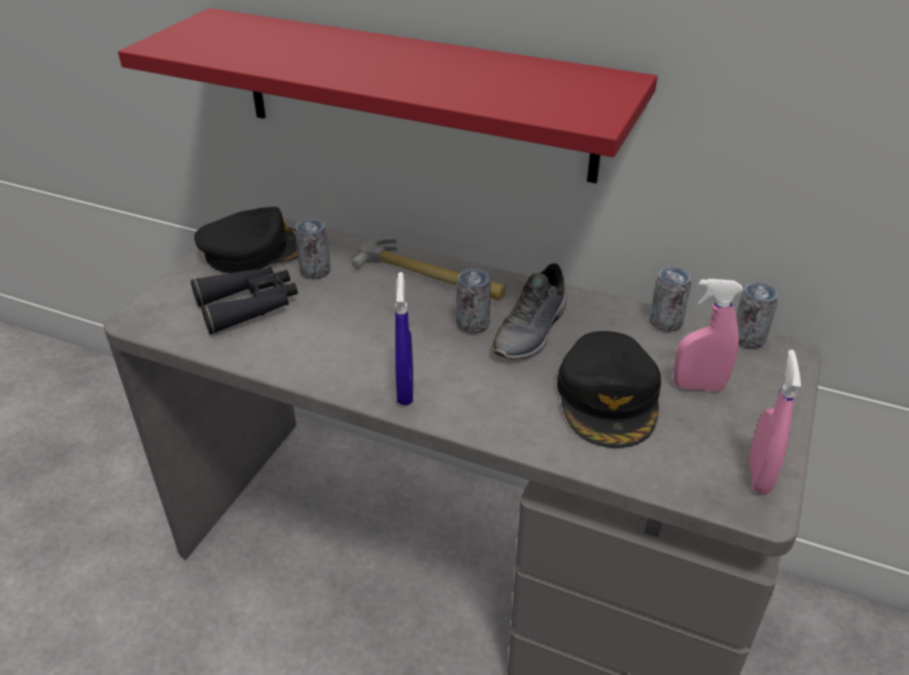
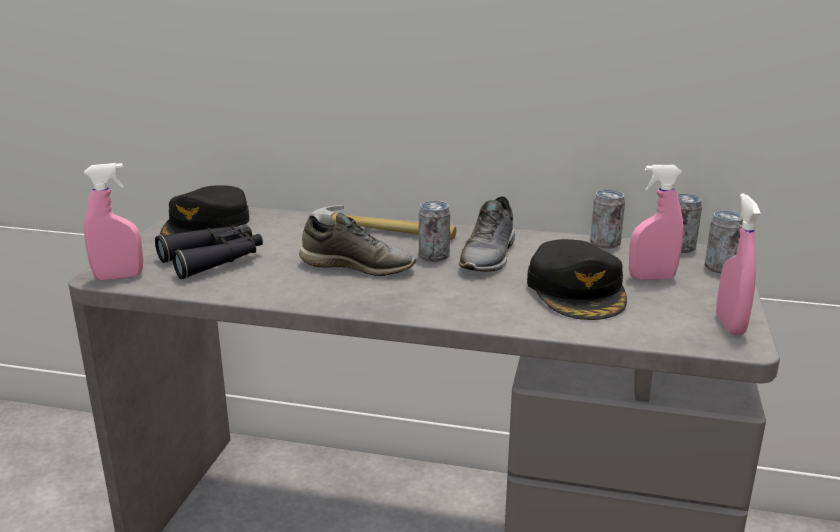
camera: 10 degrees left, 15 degrees down
(152, 323) = (119, 277): none -> pink spray bottle
(255, 250) = (207, 225): black cap -> black cap turned 135 degrees clockwise
(315, 271) = (271, 234): can -> can (720, 268)
(390, 332) = (358, 266): none -> grey shoe
(405, 390) = (388, 300): blue spray bottle -> none
(414, 94) = (358, 66): red shelf -> none

